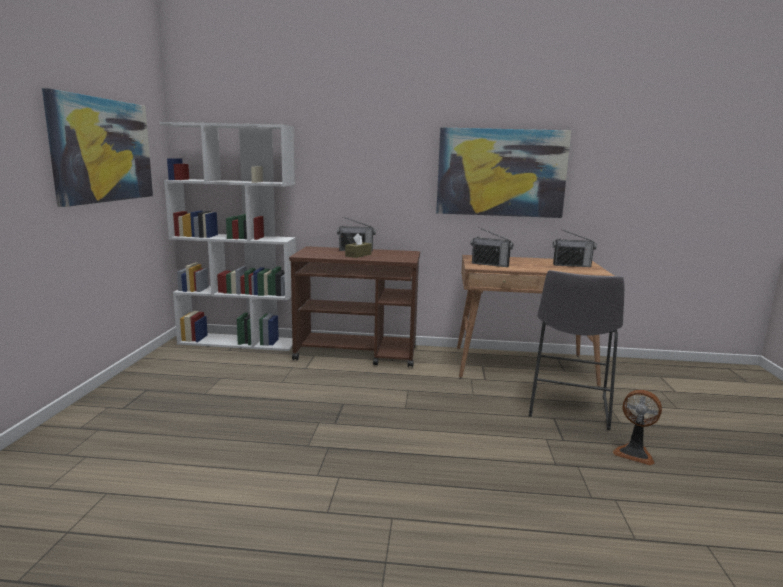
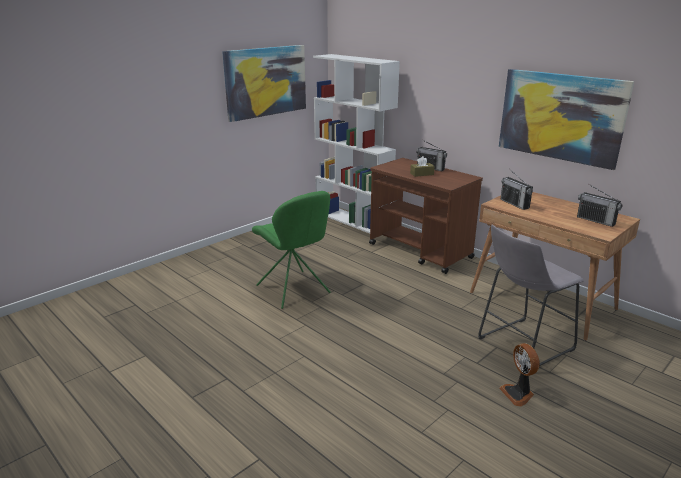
camera: 40 degrees right, 10 degrees up
(265, 440) = (294, 290): none -> green chair

